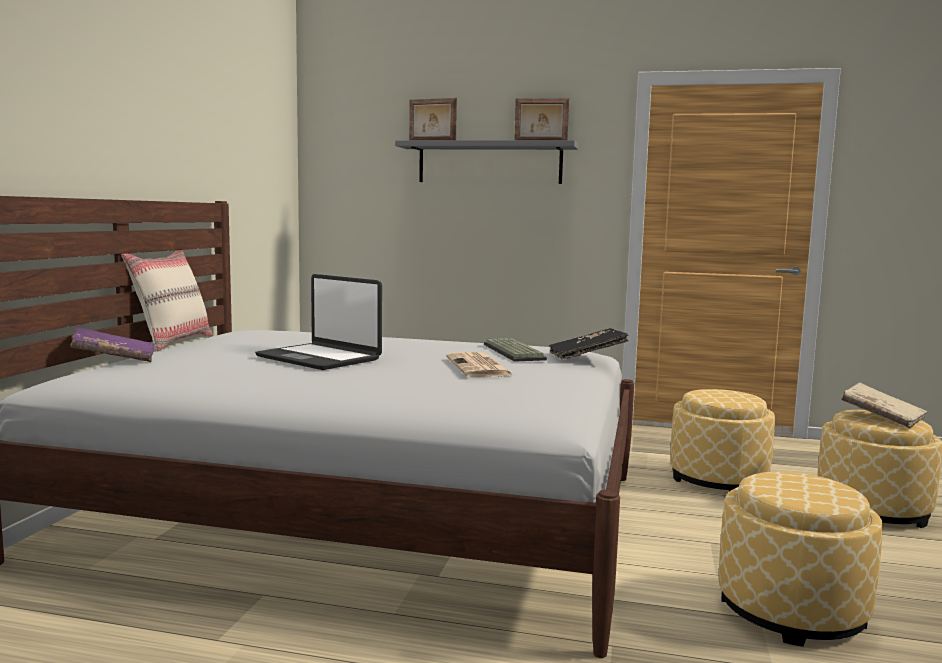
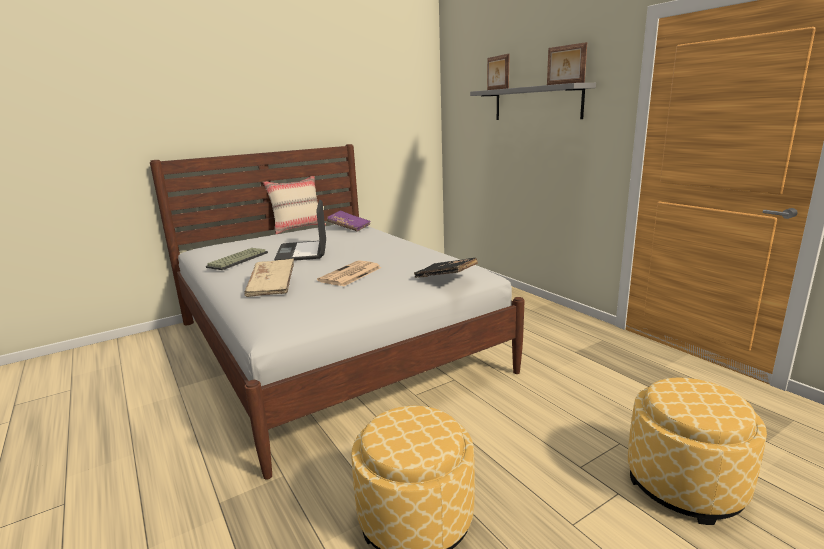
camera: 45 degrees right, 10 degrees up
(114, 359) = (240, 238): purple book -> purple book (349, 227)
(511, 352) = (412, 264): keyboard -> keyboard (238, 259)
(718, 479) = (594, 398): ottoman -> none
(881, 417) = (698, 398): beige book -> beige book (272, 287)

